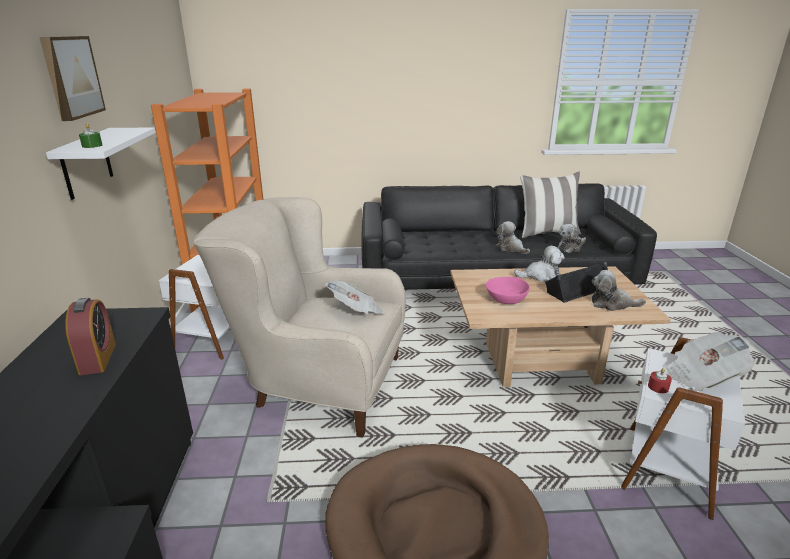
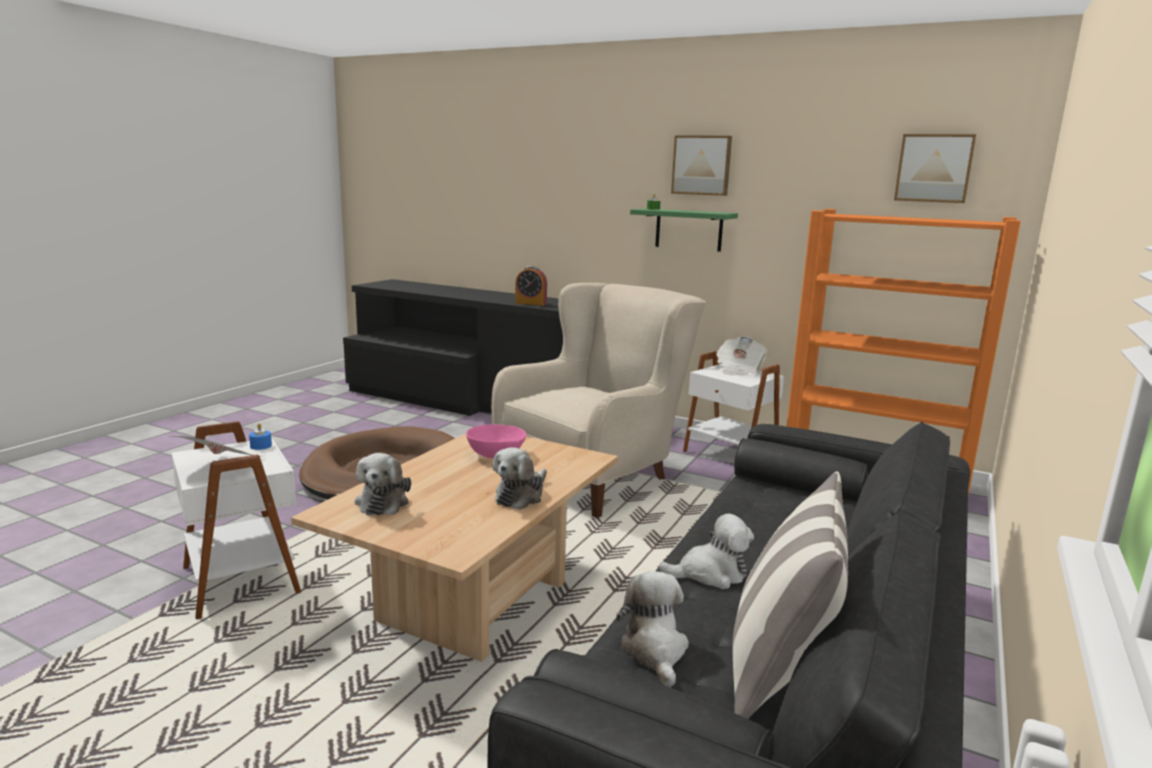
camera: 120 degrees right, 10 degrees down
(86, 163) = (688, 230): white shelf -> green shelf
(165, 59) = (934, 168): none -> picture
(356, 311) = (578, 404): newspaper -> newspaper (738, 370)
(577, 289) = (451, 500): black speaker -> none
(612, 304) = (383, 501): plush toy -> plush toy turned 135 degrees clockwise
(658, 387) = (261, 446): red candle -> blue candle

